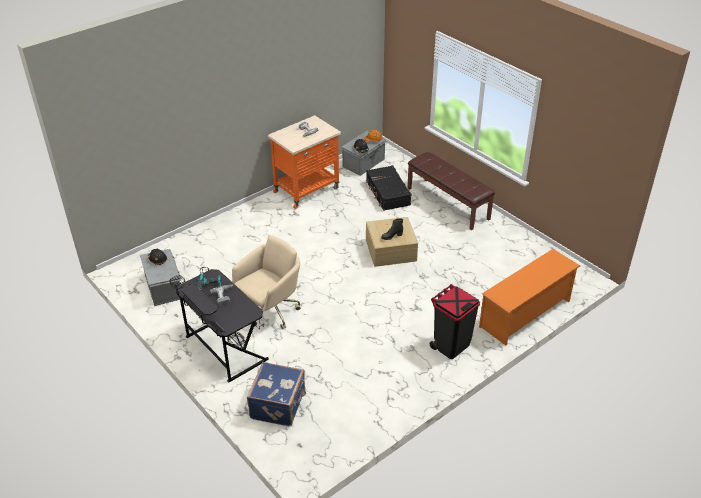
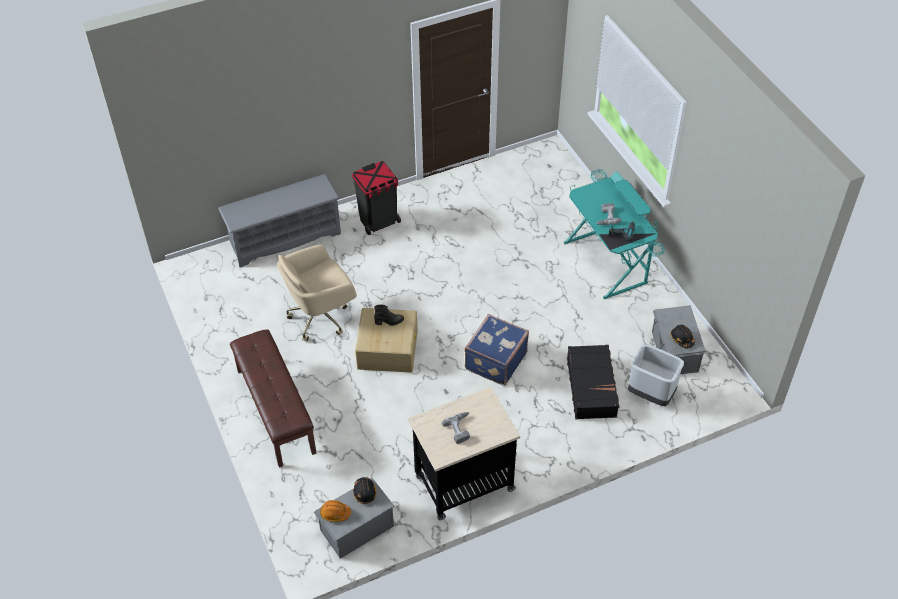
camera: 165 degrees left, 10 degrees up
(184, 256) = (650, 395): none -> grey trash can
(224, 349) = (607, 262): black desk -> turquoise desk
(270, 313) = (552, 292): beige office chair -> beige office chair (321, 317)
(279, 405) = (560, 199): blue suitcase -> blue suitcase (494, 361)
(306, 190) = (464, 485): orange cart -> black cart
(387, 193) = (349, 450): black suitcase -> black suitcase (592, 387)
(525, 314) = (285, 238): orange shoe rack -> grey shoe rack

